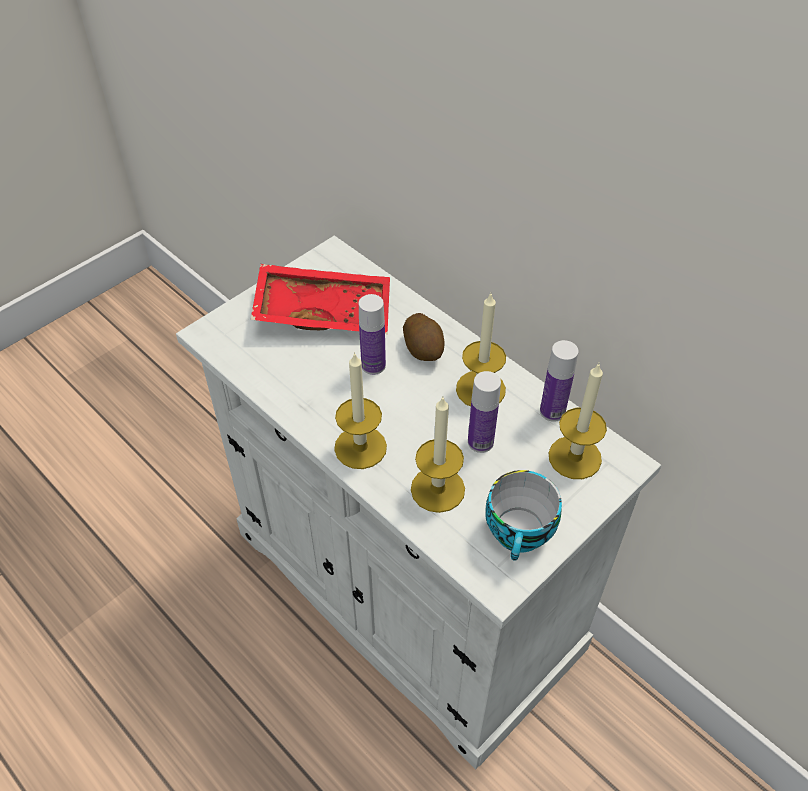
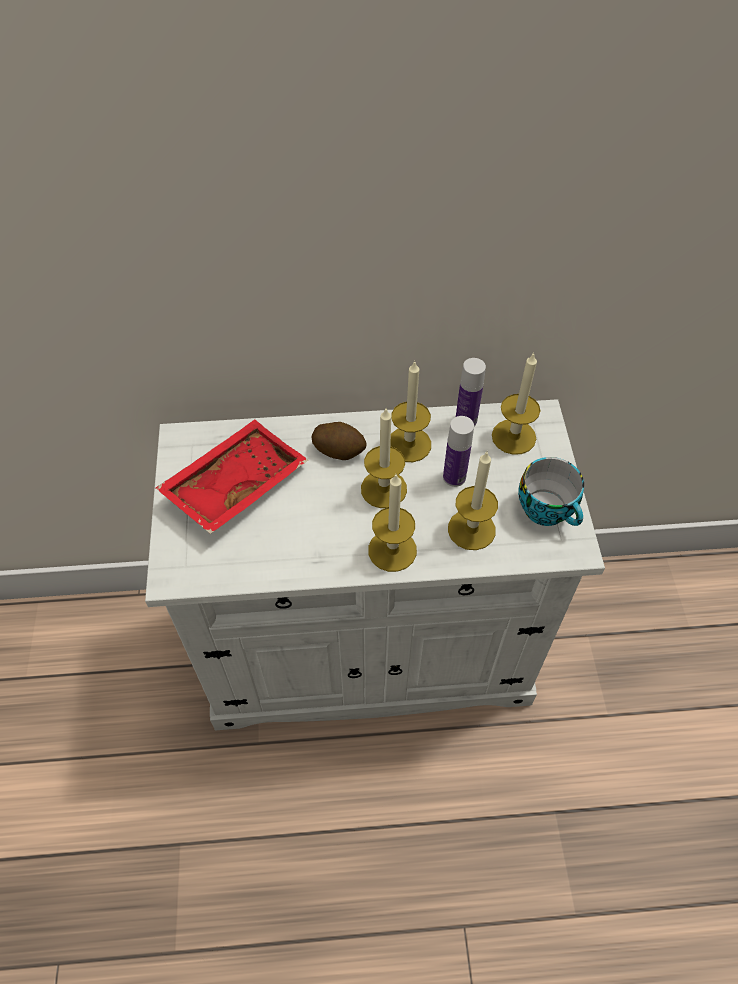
camera: 50 degrees left, 5 degrees up
(373, 365) = (323, 490): bottle -> none
(416, 402) = (383, 489): none -> candle

